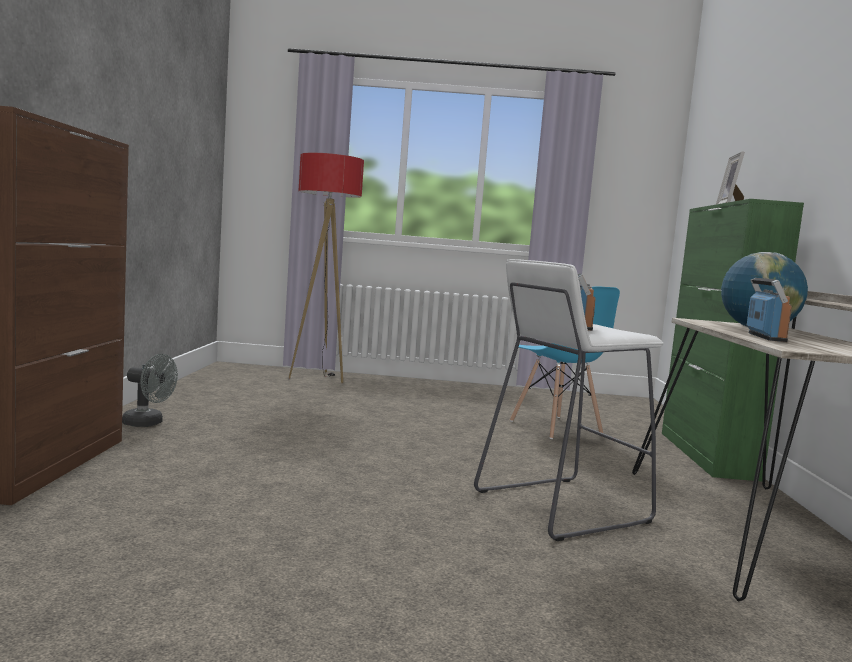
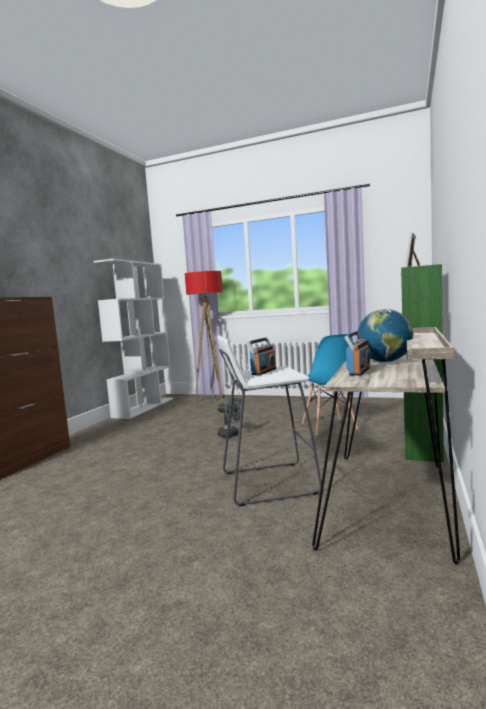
camera: 20 degrees right, 0 degrees up
(148, 423) = (92, 435): grey fan -> grey fan (231, 435)
(200, 381) = (144, 407): none -> white bookcase

